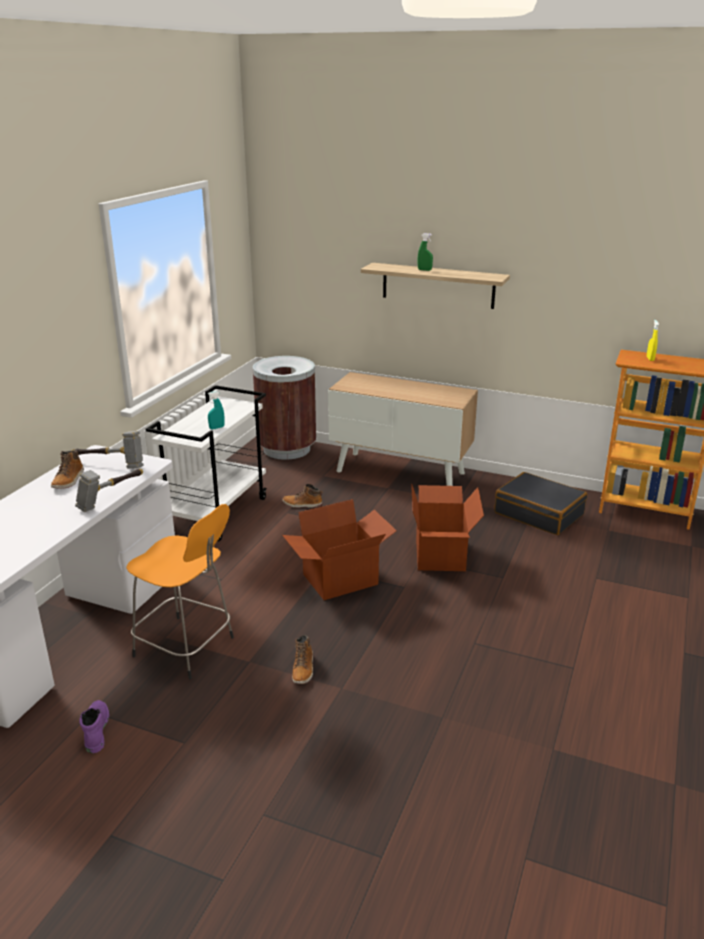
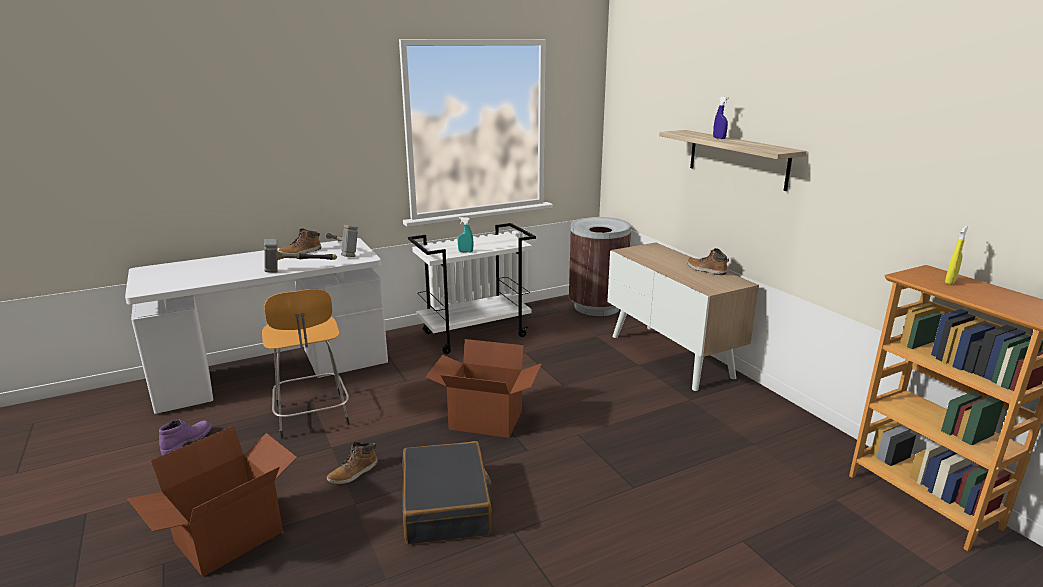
camera: 40 degrees right, 5 degrees down
(302, 504) = (545, 351): boot -> boot (706, 270)
(424, 270) = (719, 138): green spray bottle -> blue spray bottle
(441, 555) = (602, 439): cardboard box -> cardboard box (229, 538)
(539, 514) = (767, 446): black suitcase -> black suitcase (446, 505)

